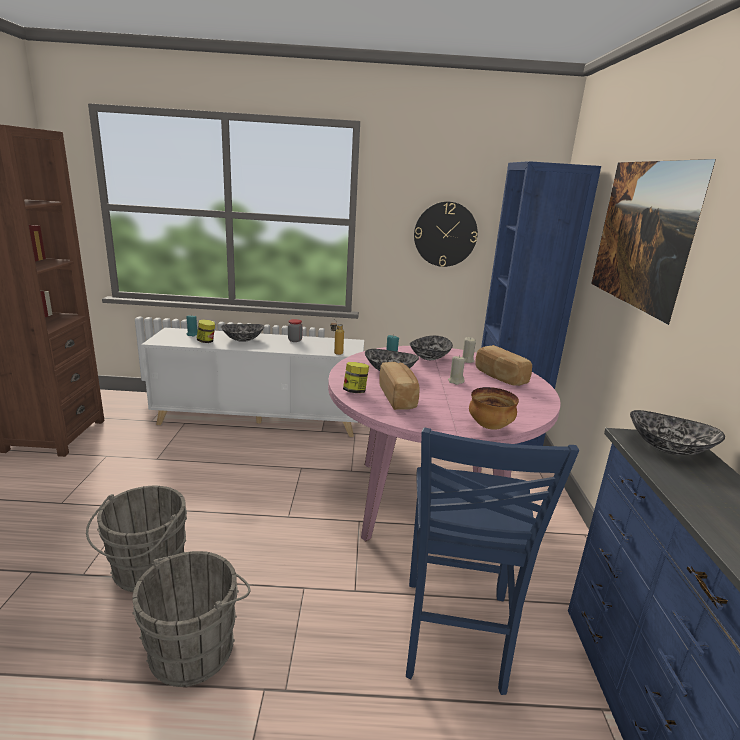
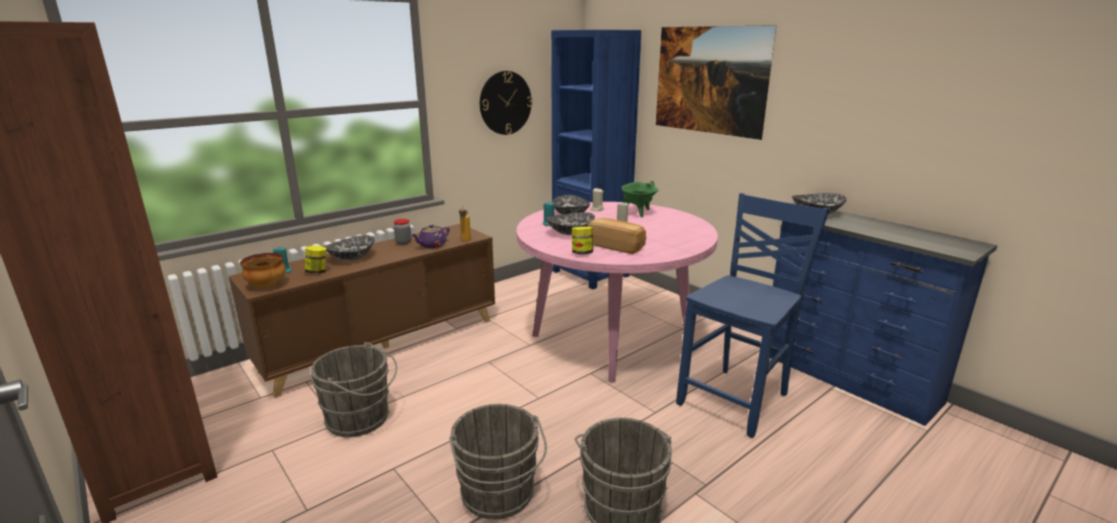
camera: 40 degrees left, 0 degrees up
(170, 464) = (361, 419): none -> grey bucket
(260, 420) = (383, 344): white cabinet -> brown cabinet
(307, 349) = (432, 245): none -> purple teapot
(454, 635) = (736, 399): blue chair -> blue chair turned 105 degrees counterclockwise
(489, 426) = (697, 242): bowl -> bowl (266, 285)
(499, 377) = (638, 213): bread -> green cooking pot

